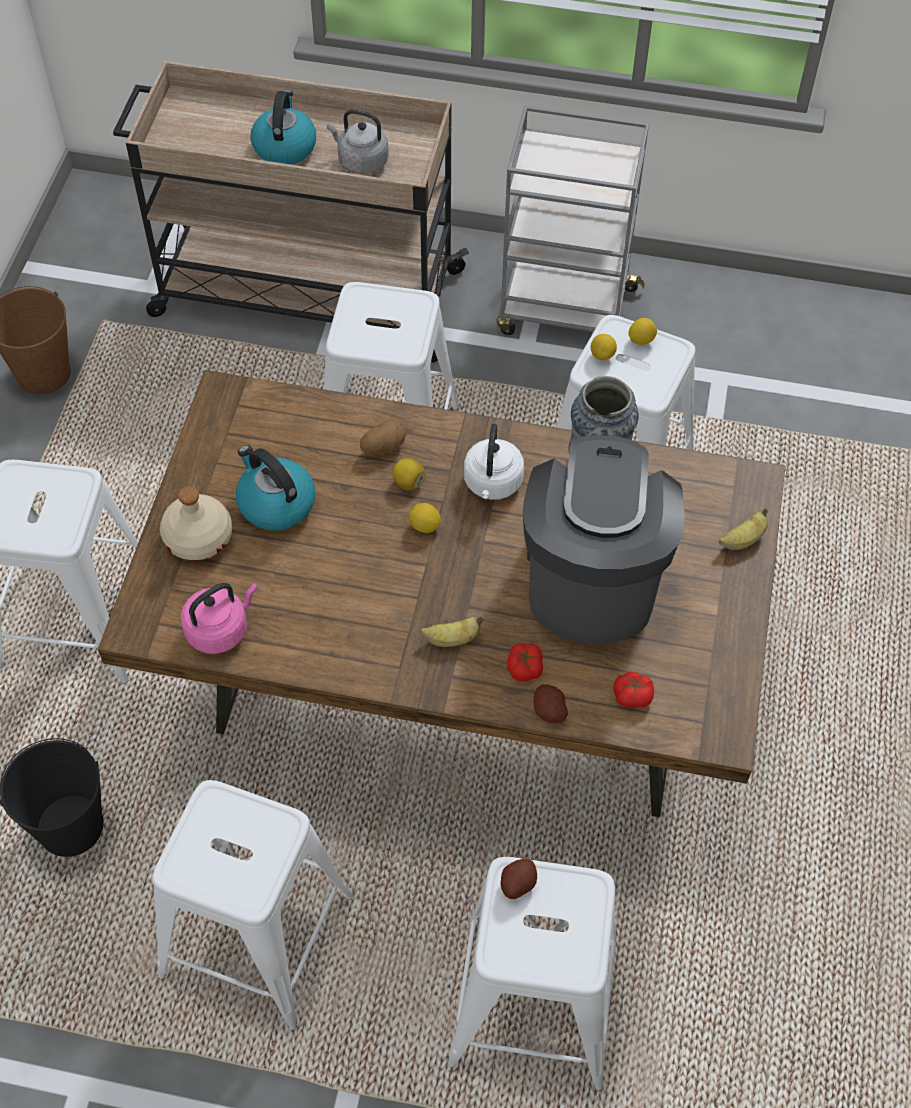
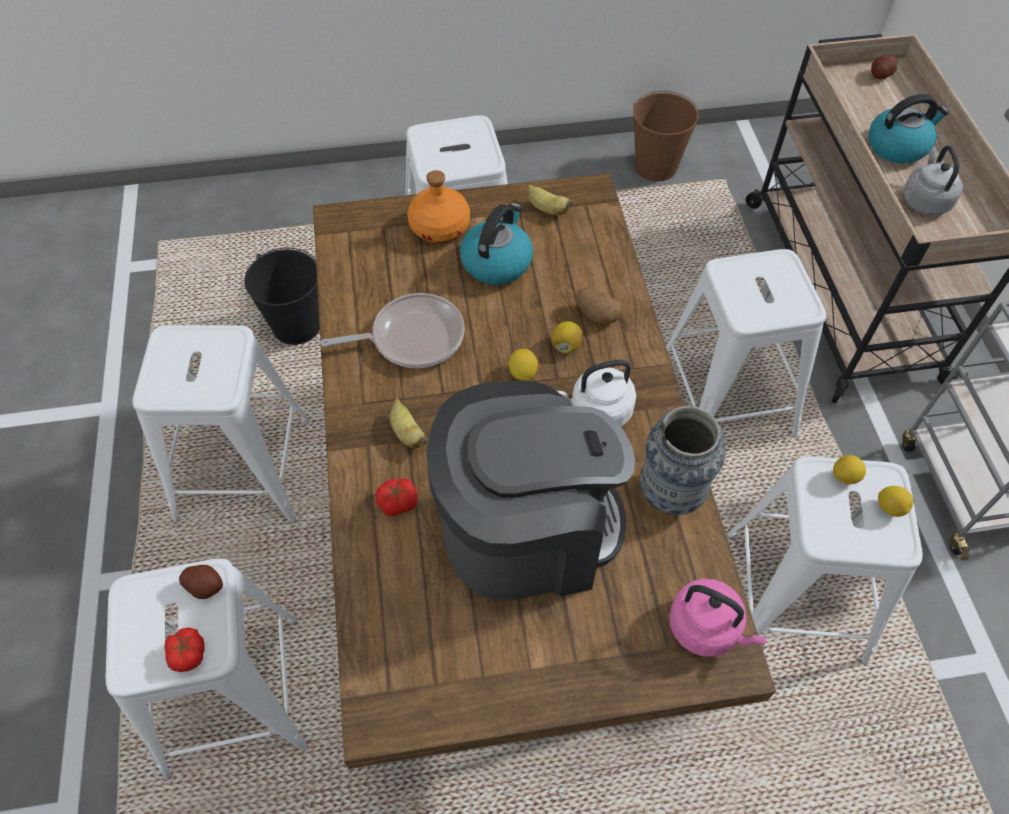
camera: 70 degrees right, 0 degrees up
(199, 537) = (440, 227): beige bottle -> orange bottle
(220, 629) = (357, 269): pink kettle -> pink kettle (707, 628)
(337, 604) = (412, 337): none -> frying pan
(549, 710) = (356, 538): potato -> potato (880, 75)
(632, 695) = (398, 610): tomato -> tomato (188, 653)
(742, 540) = (643, 670): banana -> banana (547, 209)

